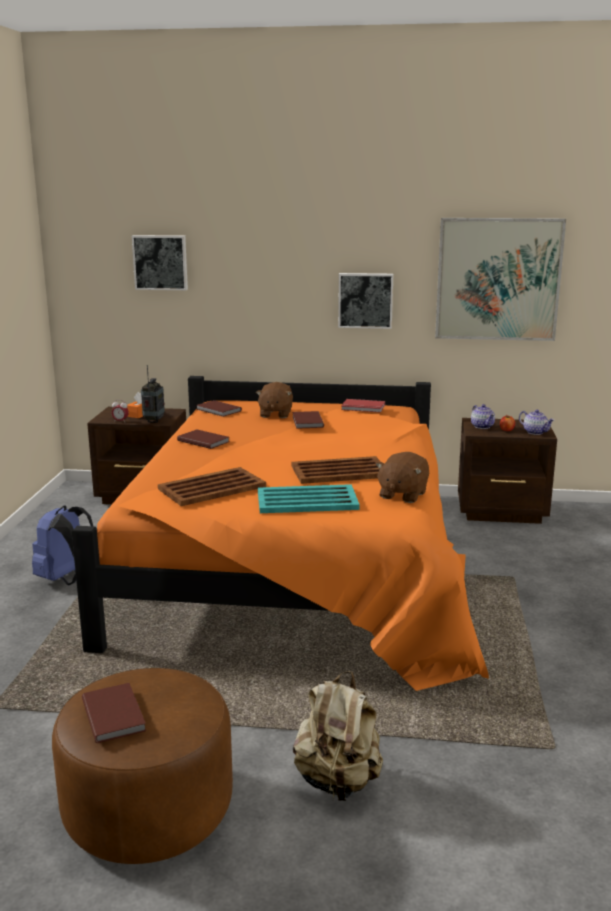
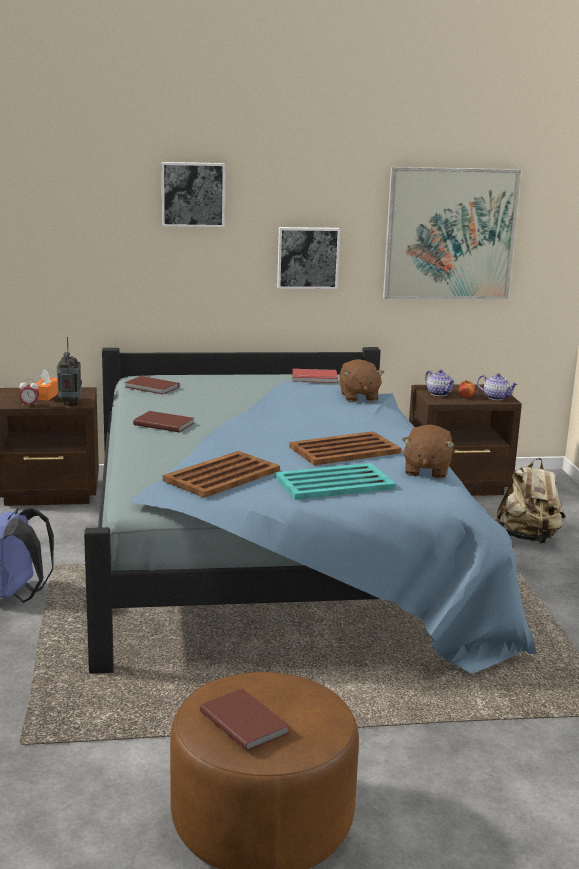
camera: 15 degrees left, 0 degrees up
(160, 262) = (67, 214): picture -> picture (193, 194)
(275, 414) = (220, 389): brown plush toy -> brown plush toy (358, 397)
(298, 566) = (276, 559): orange bed -> blue bed
(306, 422) = (266, 397): brown book -> none
(338, 781) = (438, 770): beige backpack -> beige backpack (528, 538)

